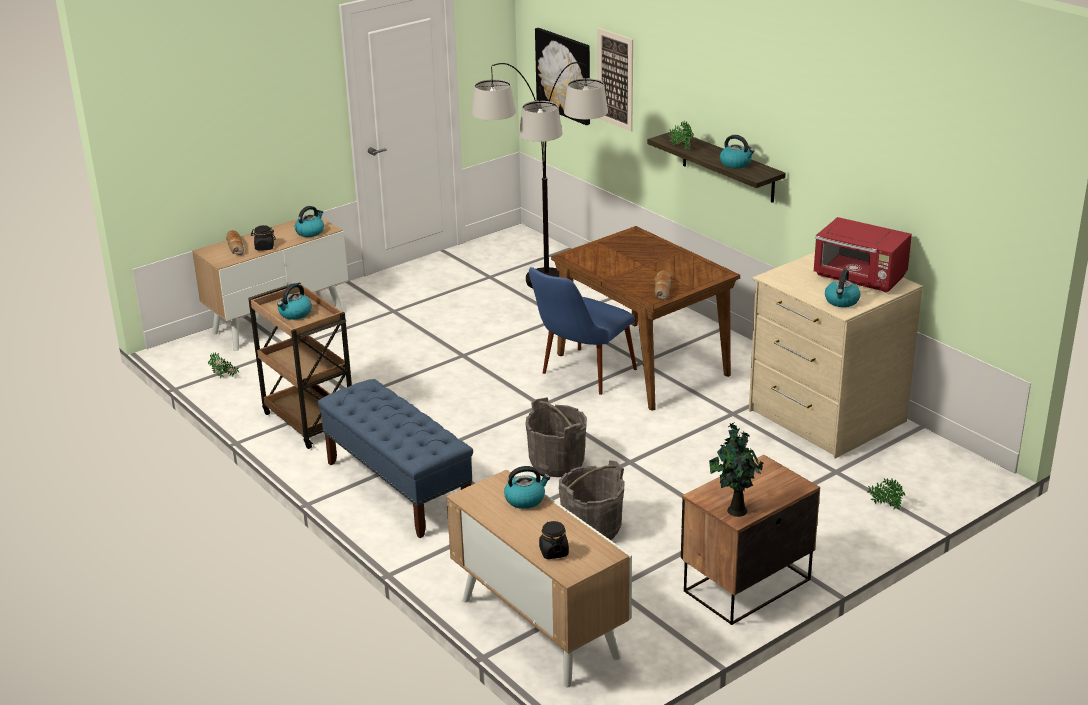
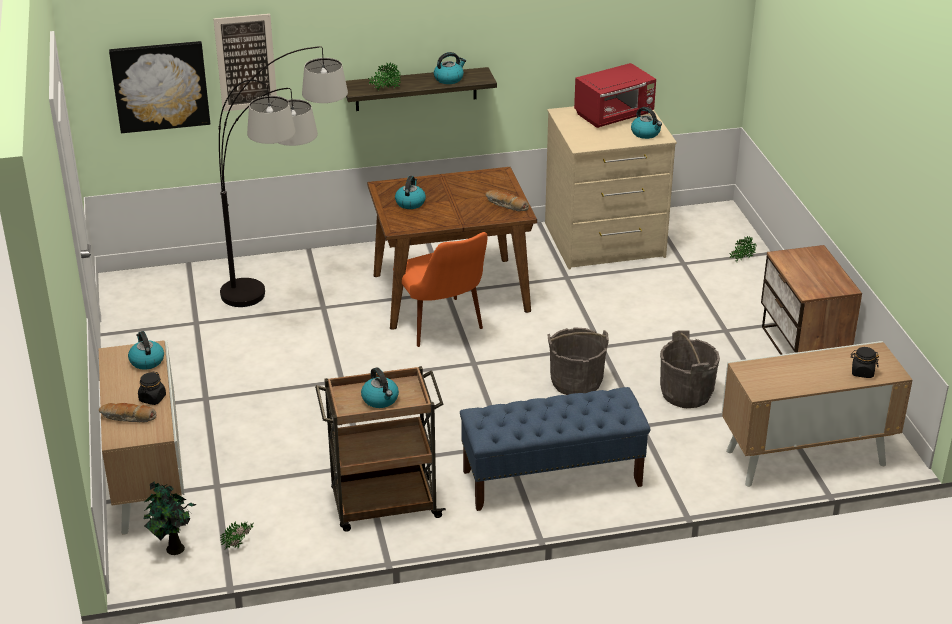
camera: 65 degrees left, 5 degrees up
(525, 499) = (780, 365): kettle -> kettle (410, 203)
(580, 377) = (444, 330): blue chair -> orange chair
(735, 510) = (835, 285): potted plant -> potted plant (173, 549)

